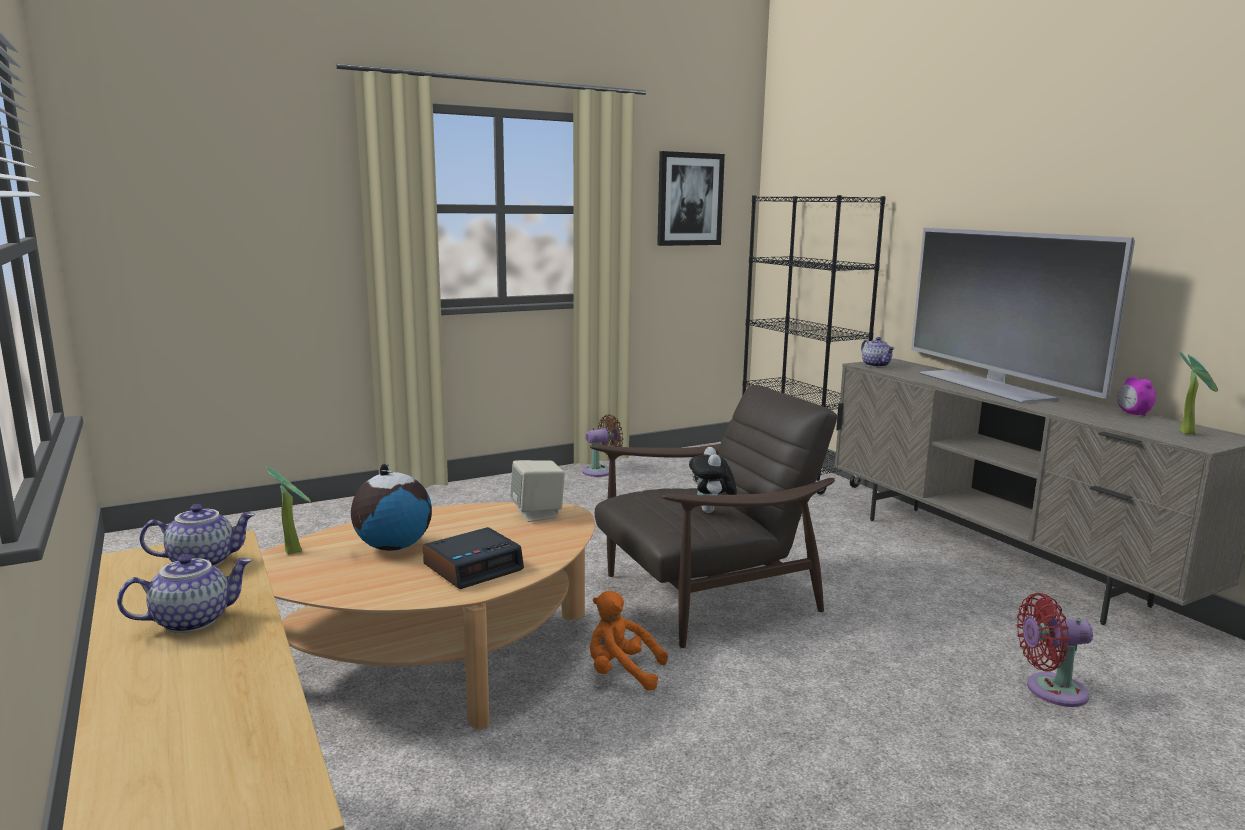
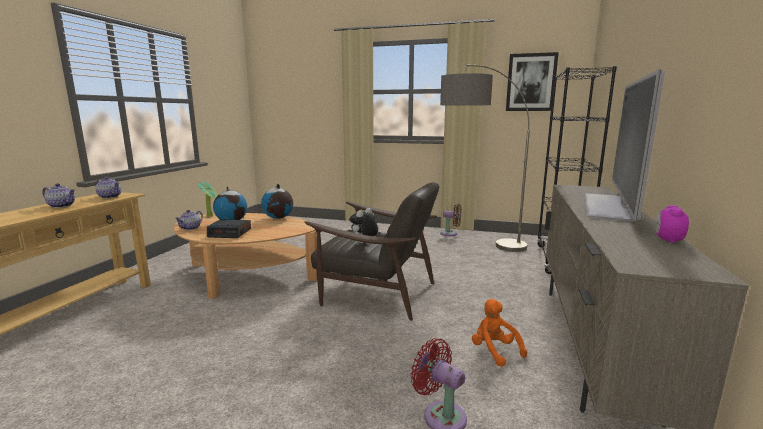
camera: 45 degrees right, 0 degrees up
(461, 512) = (278, 218): none -> globe
(538, 514) = (297, 225): beige speaker -> none
(621, 673) = (281, 303): orange plush toy -> orange plush toy (494, 351)
(679, 484) = (475, 248): none -> floor lamp
(876, 365) = (573, 188): teapot -> teapot (190, 228)
(1188, 433) = (663, 259): potted plant -> none

